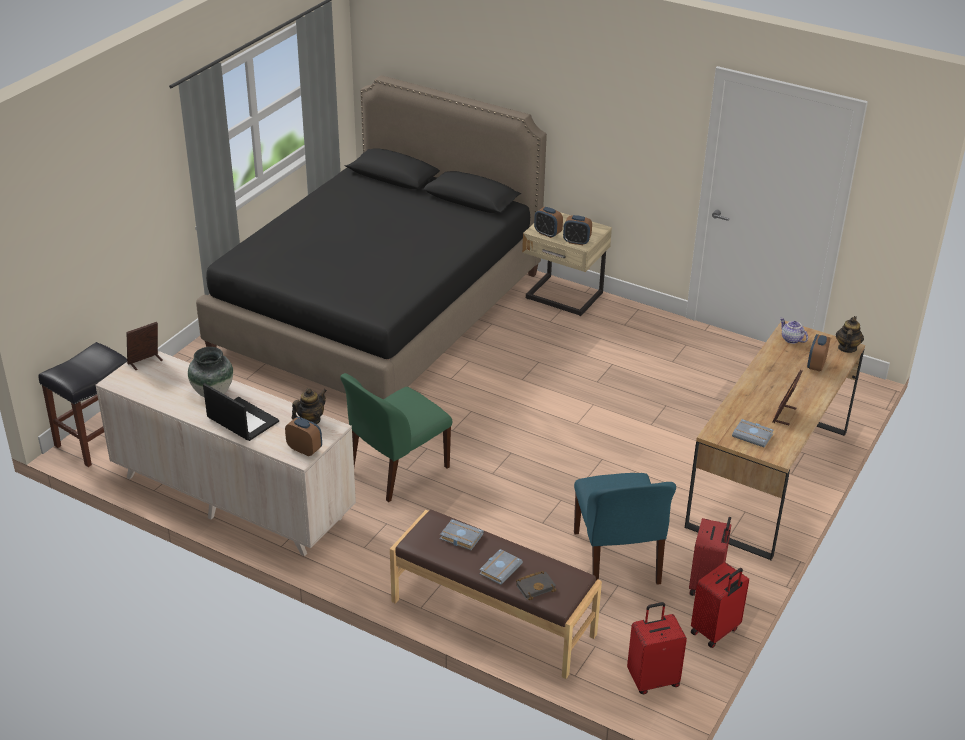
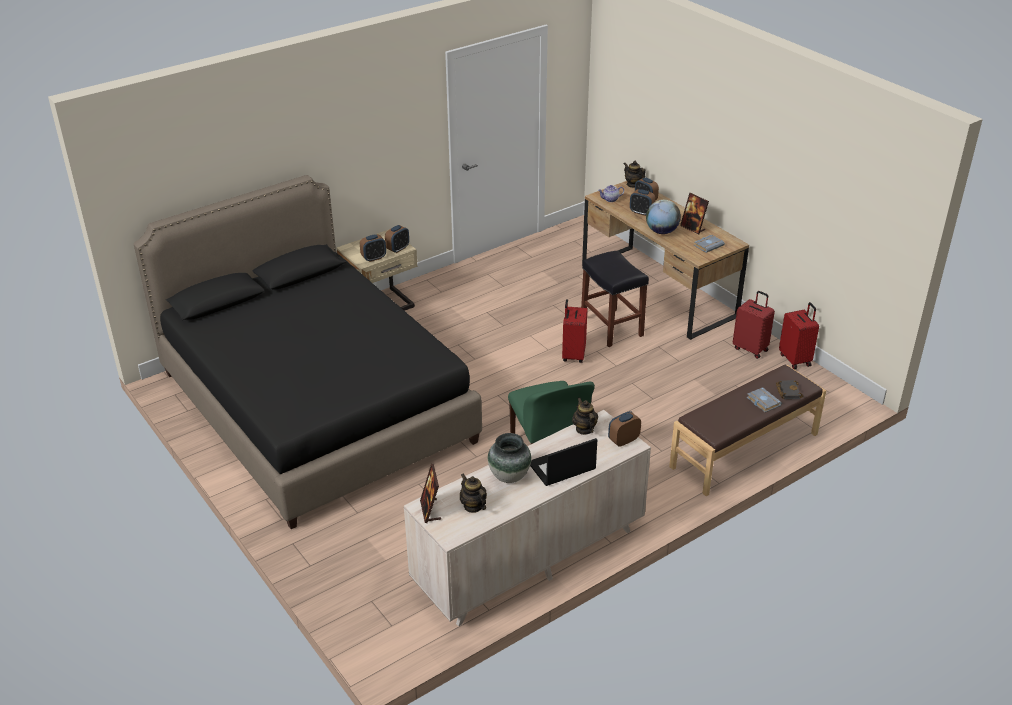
camera: 65 degrees left, 0 degrees up
(99, 439) = (382, 636): black stool -> black stool (611, 327)
(161, 383) = (473, 506): none -> teapot
(460, 537) = (720, 411): grey book -> none
(617, 559) = (709, 377): blue chair -> none
(653, 679) = (830, 398): red suitcase -> red suitcase (572, 355)
(751, 393) = (661, 231): none -> globe
(783, 368) = (641, 212): none -> alarm clock

